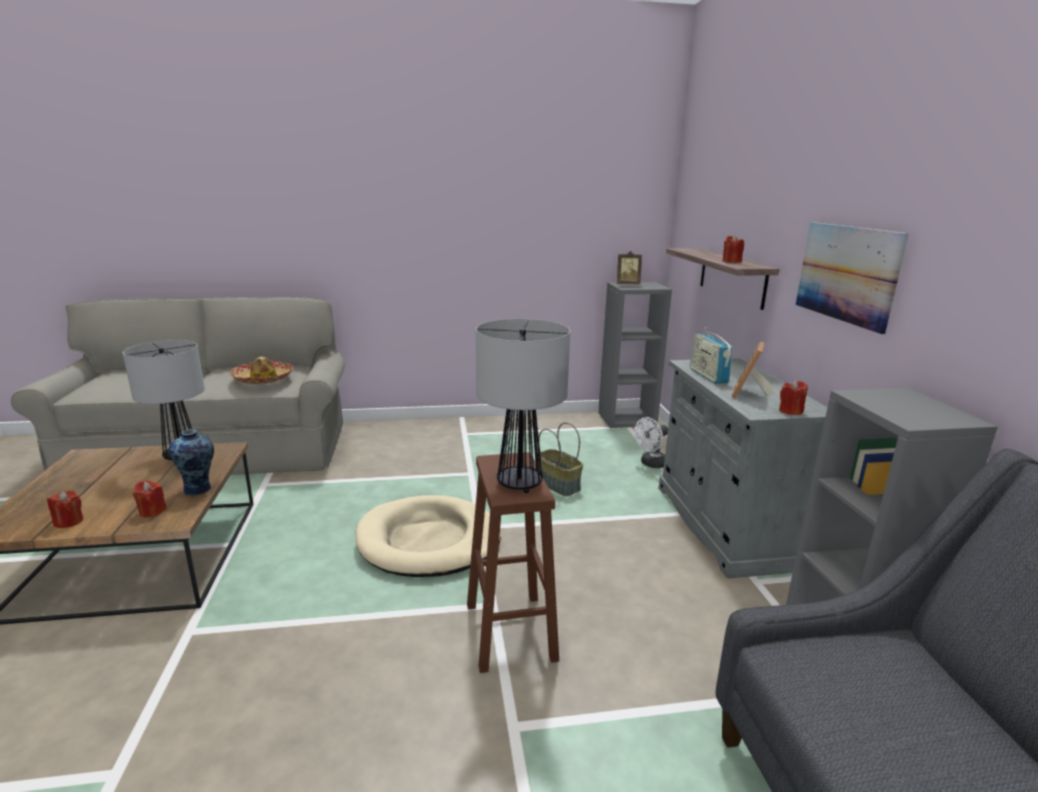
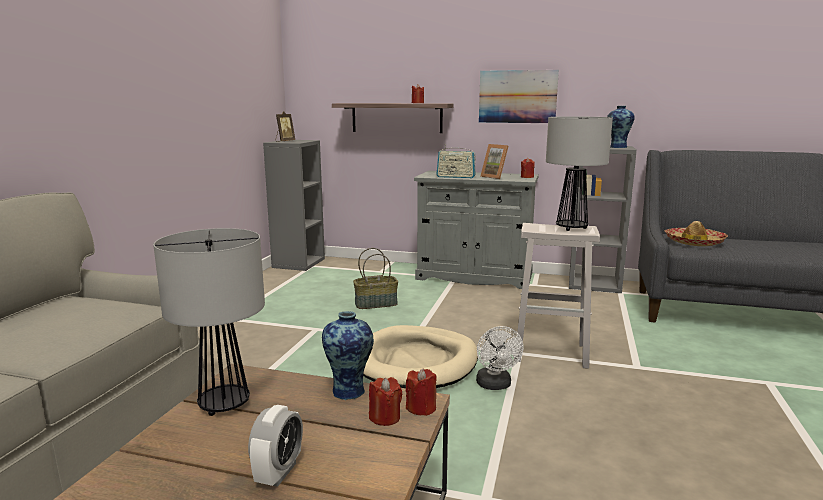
camera: 65 degrees left, 5 degrees down
(69, 522) = (366, 479): red candle -> red candle (421, 408)
(88, 493) = (278, 473): none -> alarm clock
(263, 379) = (95, 311): hat -> hat (694, 242)
(511, 633) = (552, 352): brown stool -> white stool
(651, 464) = (379, 273): white fan -> white fan (495, 385)
(920, 414) = (617, 147): none -> vase

